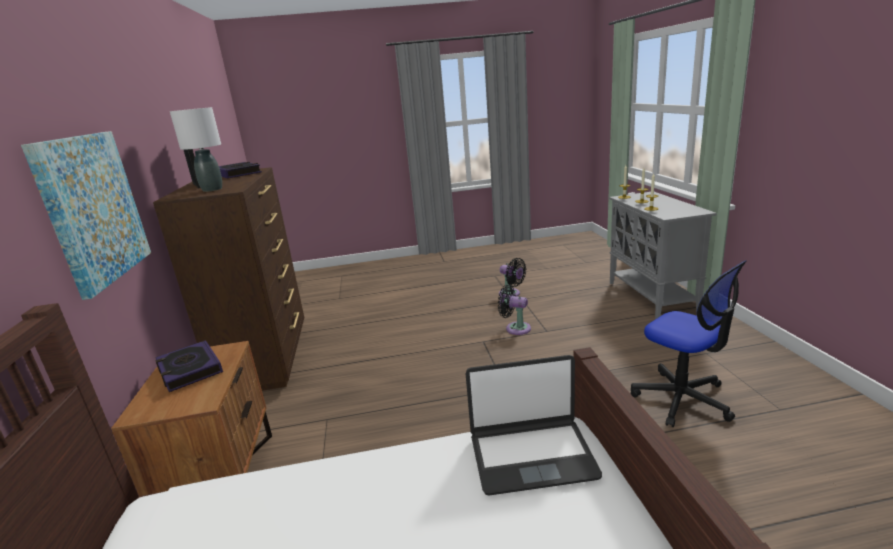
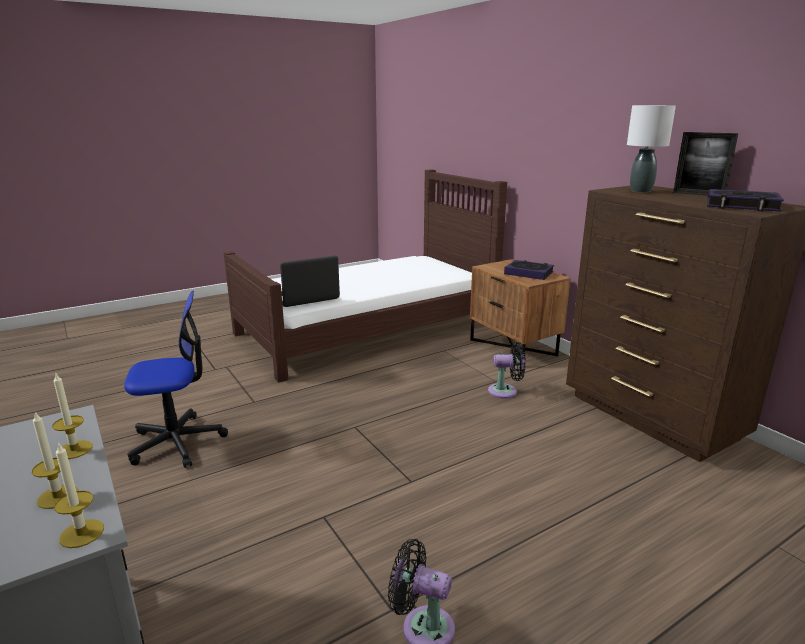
camera: 155 degrees right, 0 degrees up
(93, 209) = (574, 161): picture -> none
(515, 328) = (374, 515): black fan -> black fan (505, 391)
(682, 399) = (177, 442): office chair -> office chair turned 135 degrees clockwise

